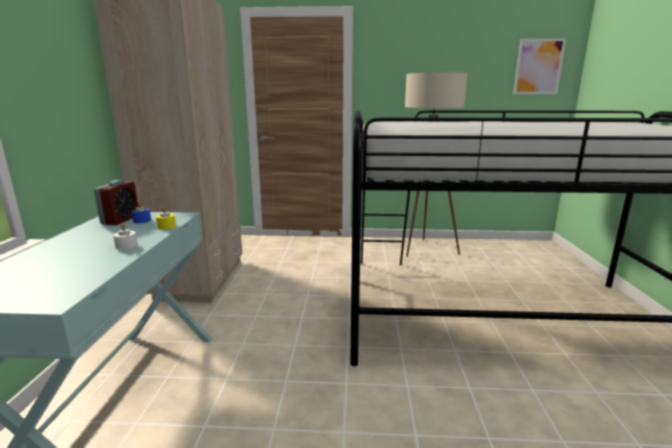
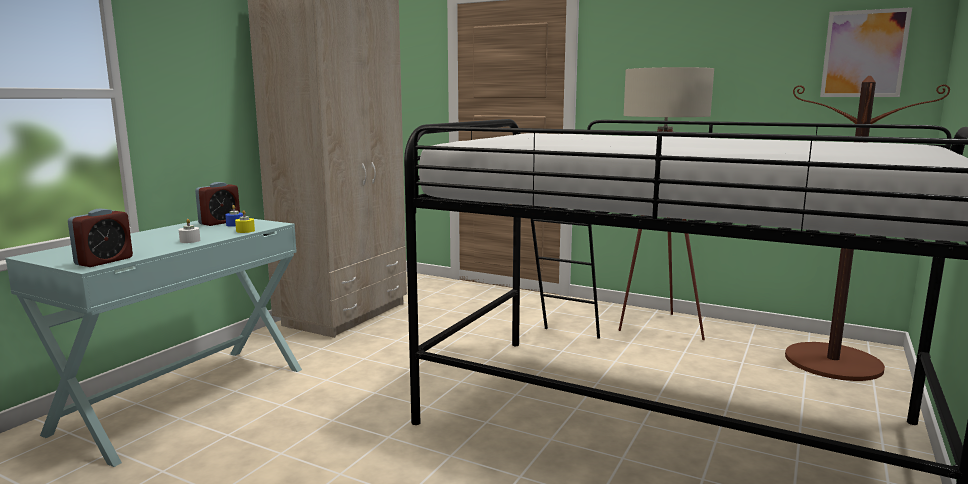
camera: 25 degrees right, 5 degrees down
(64, 290) = (104, 261): none -> alarm clock
(534, 256) = (833, 362): none -> brown clothes rack

